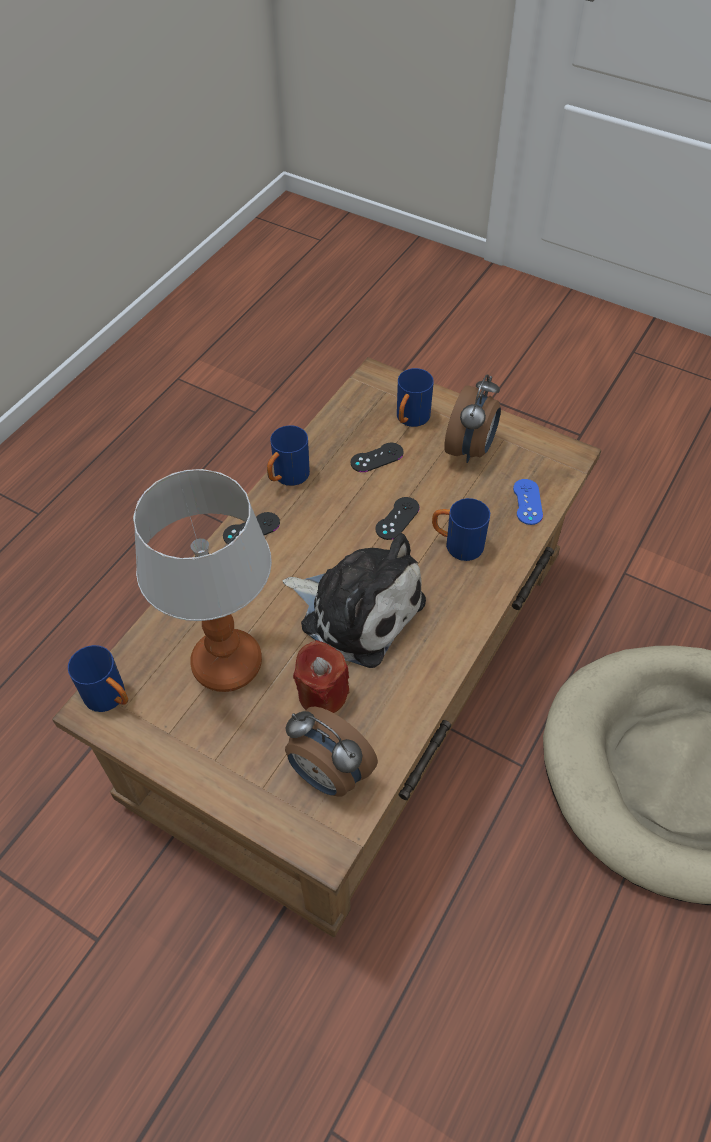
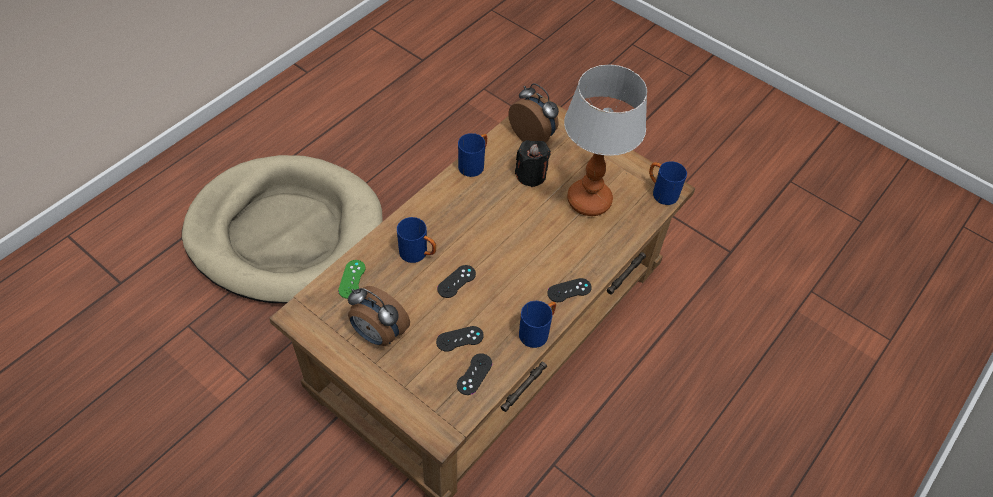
camera: 175 degrees left, 0 degrees up
(322, 694) = (531, 175): red candle -> black candle
(352, 427) = (474, 374): none -> black game controller
(357, 610) = (500, 220): plush toy -> none
(410, 420) = (421, 373): blue mug -> blue mug (474, 164)
(471, 449) = (378, 334): alarm clock -> alarm clock turned 90 degrees counterclockwise
(527, 502) = (352, 279): blue game controller -> green game controller

